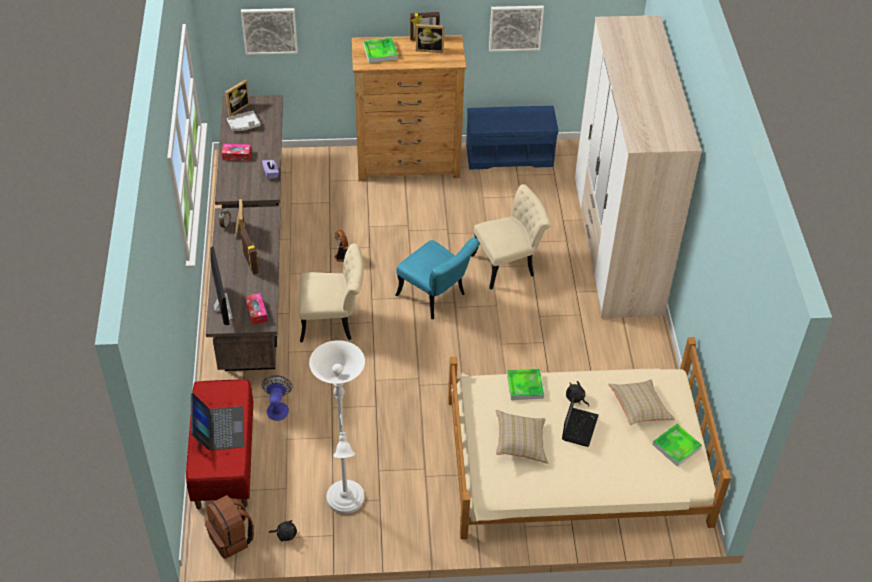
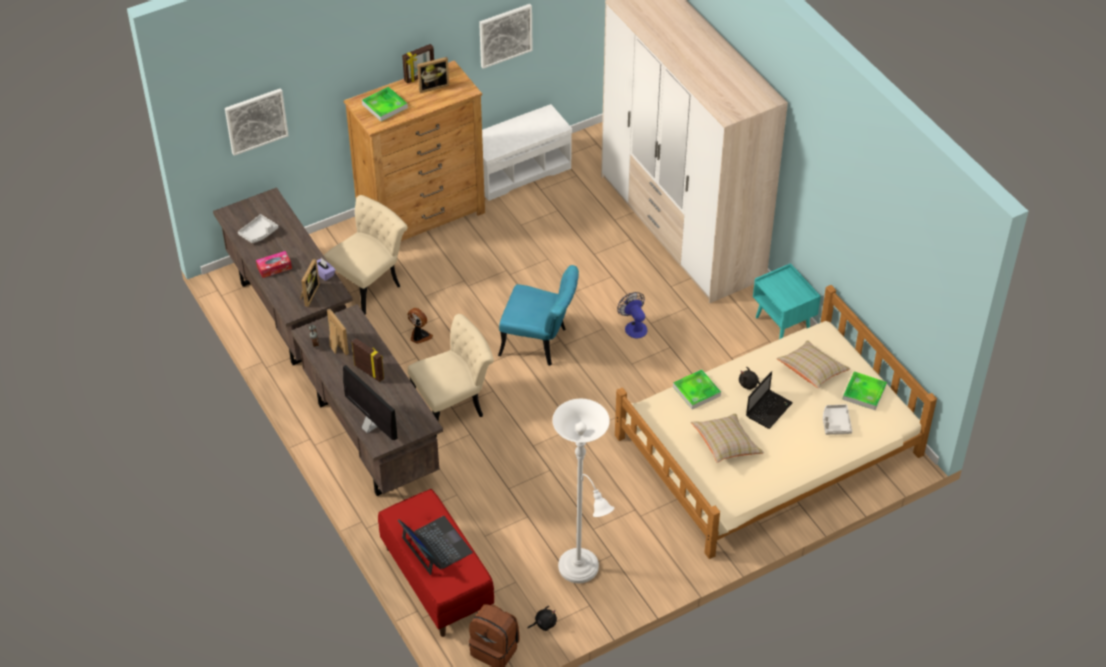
camera: 25 degrees left, 0 degrees up
(237, 108) = (237, 218): picture frame -> picture frame (308, 294)
(256, 312) = (409, 417): tissue box -> none
(278, 407) = (455, 510): fan -> fan (634, 326)
(509, 264) = (590, 283): beige chair -> beige chair (370, 283)
(510, 154) = (520, 171): blue bench -> white bench
(579, 426) = (769, 409): laptop -> laptop turned 45 degrees clockwise
(632, 463) = (835, 423): none -> grey tray
(655, 360) = (783, 324): none -> turquoise nightstand

